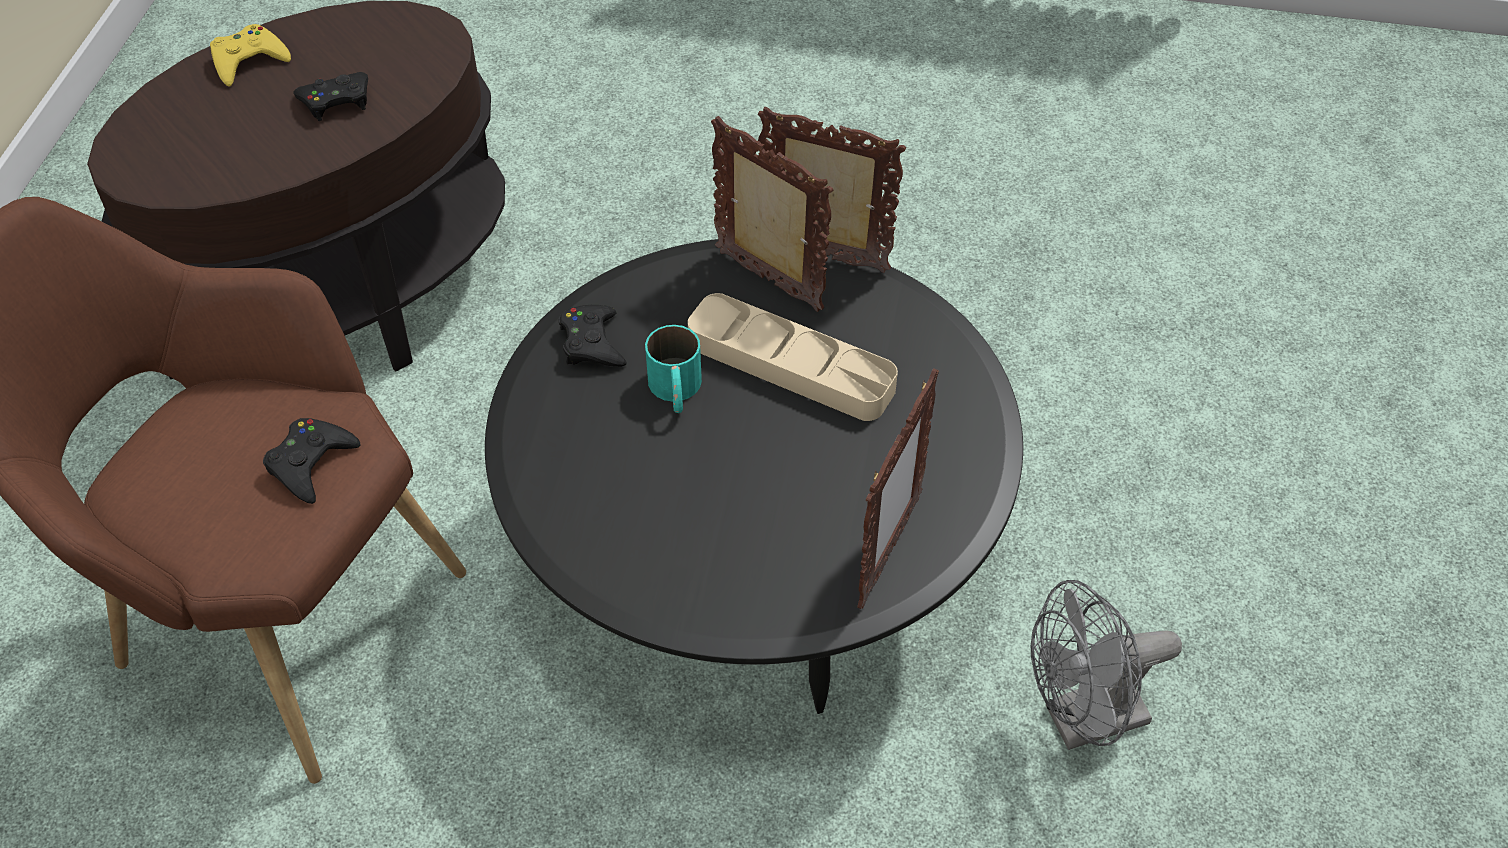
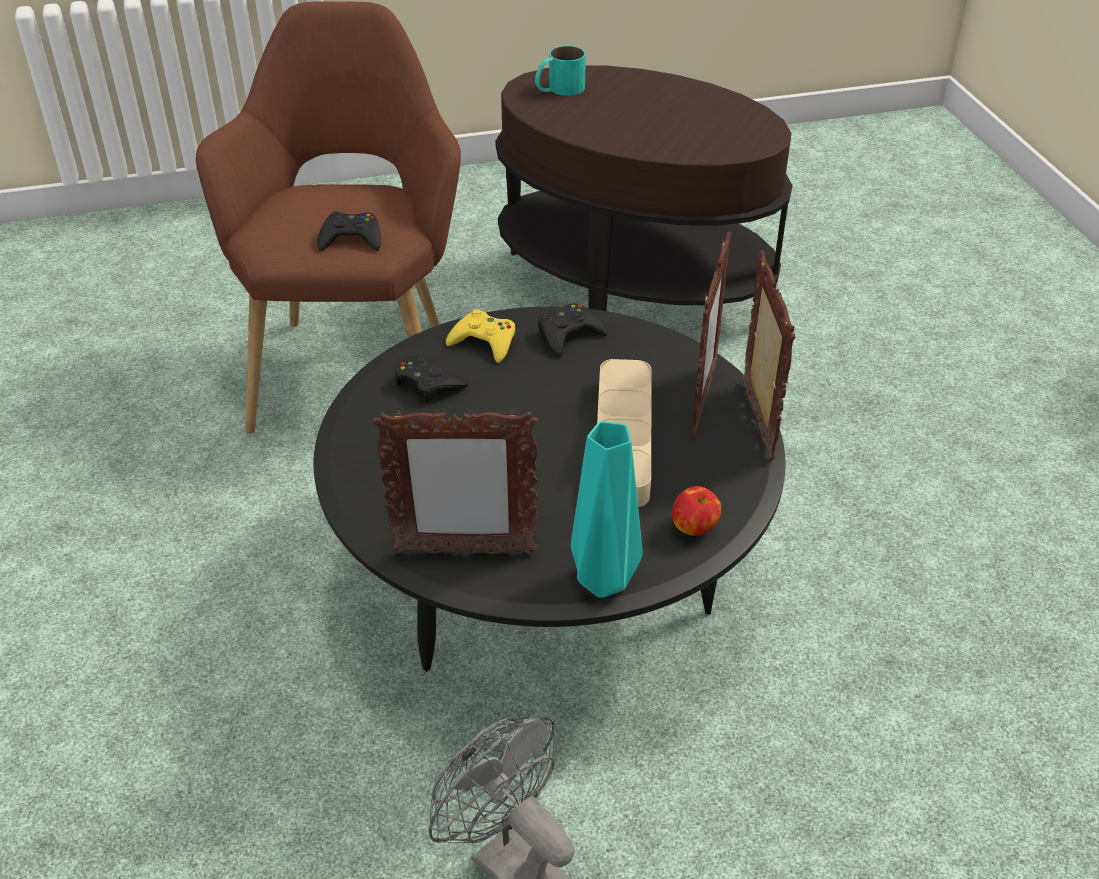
camera: 65 degrees right, 10 degrees down
(248, 61) = (661, 88): yellow game controller -> yellow game controller (484, 342)
(336, 101) = (656, 128): black game controller -> black game controller (428, 384)
(675, 391) = (551, 389): turquoise mug -> turquoise mug (559, 89)
(945, 363) = (694, 528): none -> apple
(982, 459) = (601, 582): none -> turquoise vase

